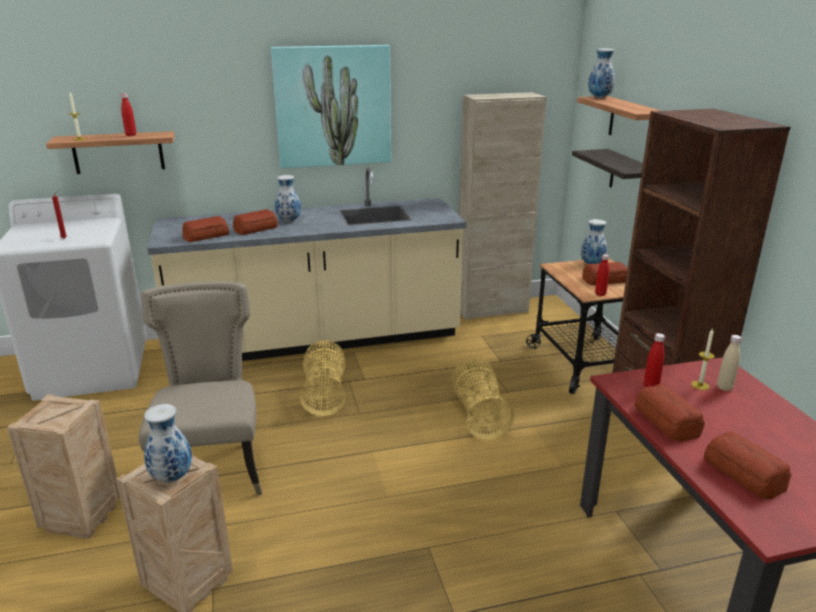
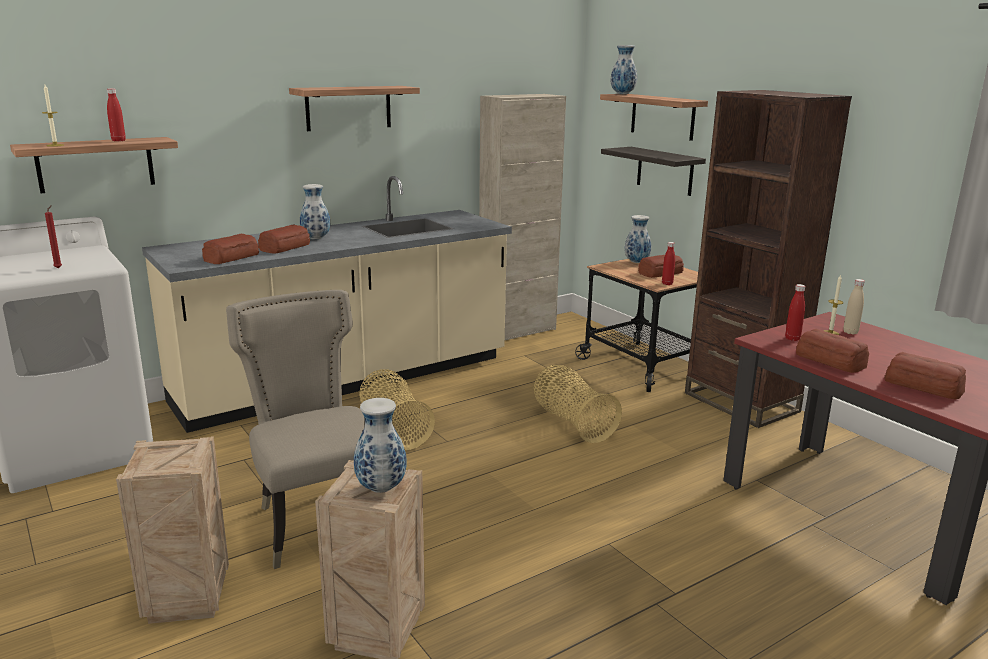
camera: 20 degrees left, 5 degrees down
(333, 106) = (348, 108): picture -> shelf

